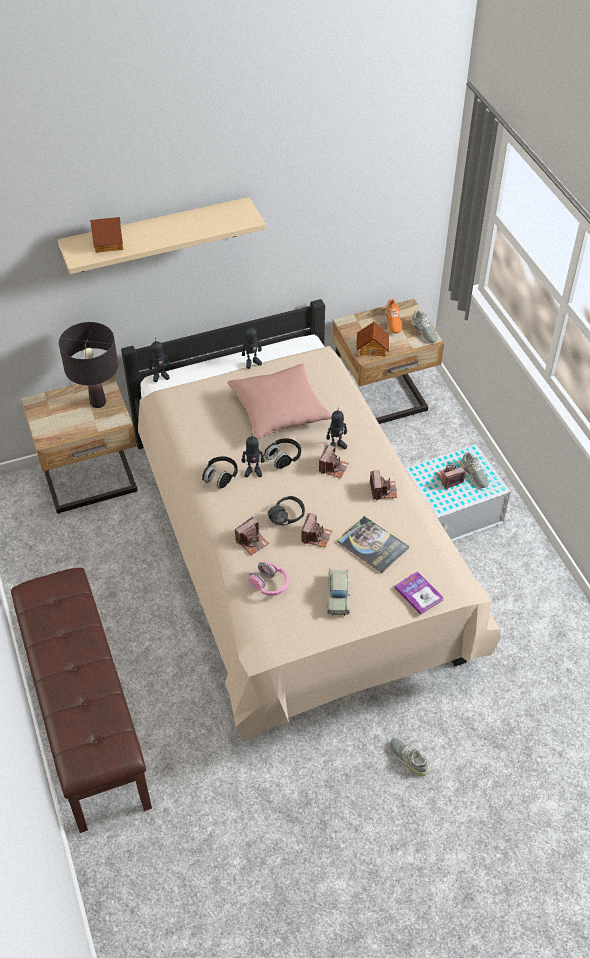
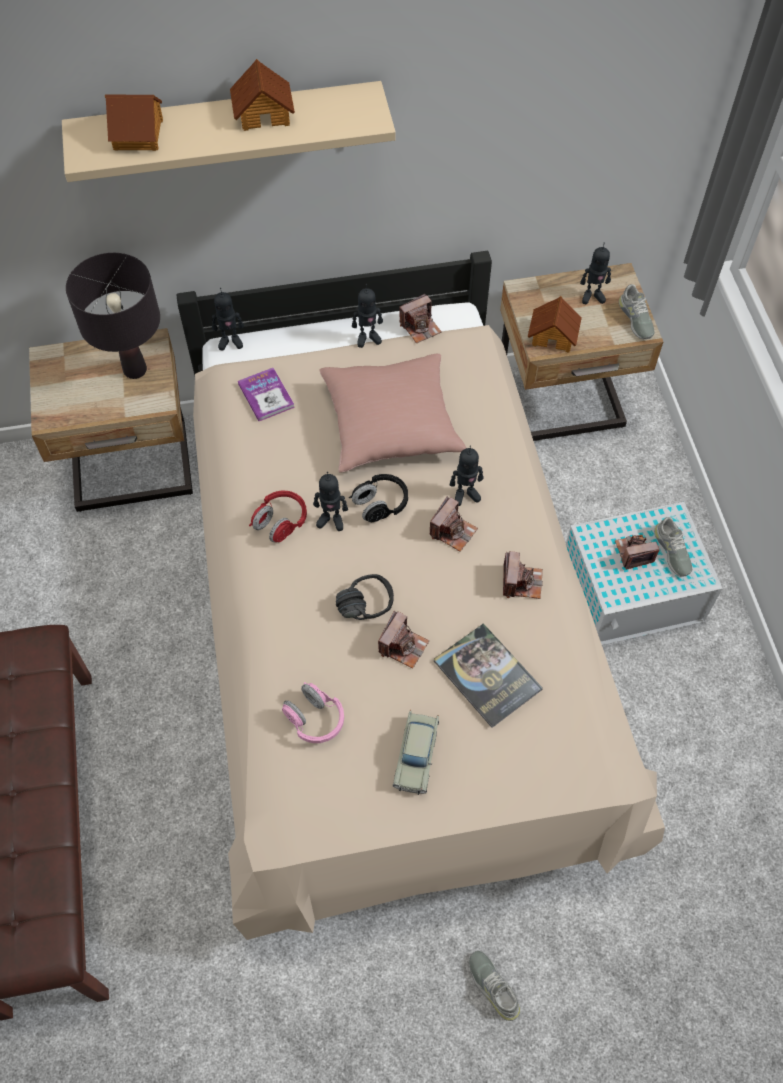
camera: 10 degrees right, 10 degrees up
(182, 222) = (264, 113): none -> toy house
(220, 477) = (280, 522): black headphones -> red headphones
(252, 541) = (304, 640): camera -> camera (420, 327)
(393, 321) = (592, 296): orange shoe -> toy robot
(418, 593) = (542, 773): book -> book (266, 395)

